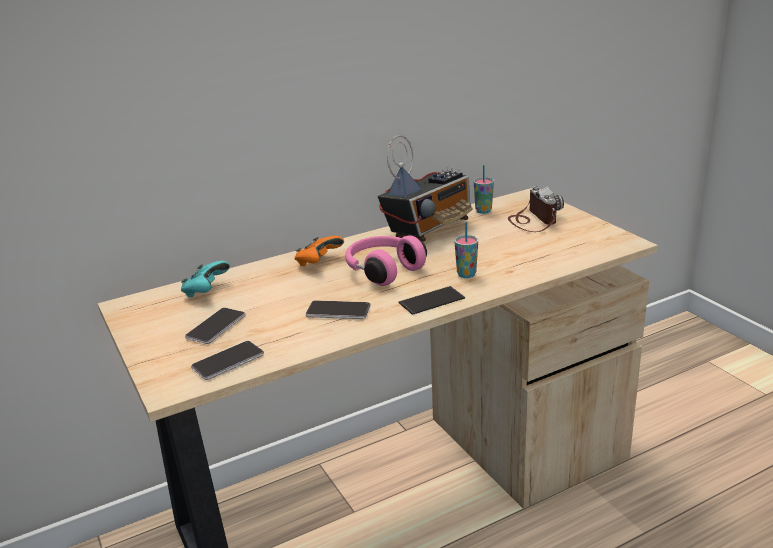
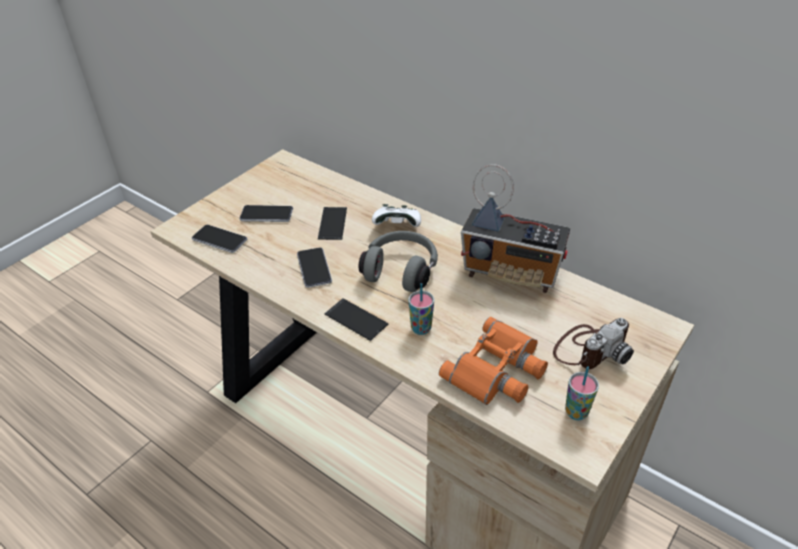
camera: 65 degrees right, 15 degrees up
(206, 291) = (319, 188): turquoise game controller -> none
(277, 292) = (332, 223): none -> phone
(318, 262) = (397, 226): orange game controller -> white game controller
(383, 270) = (401, 270): pink headphones -> grey headphones
(483, 211) = (587, 300): cup -> cup (576, 412)
(534, 254) = (498, 370): none -> orange binoculars

